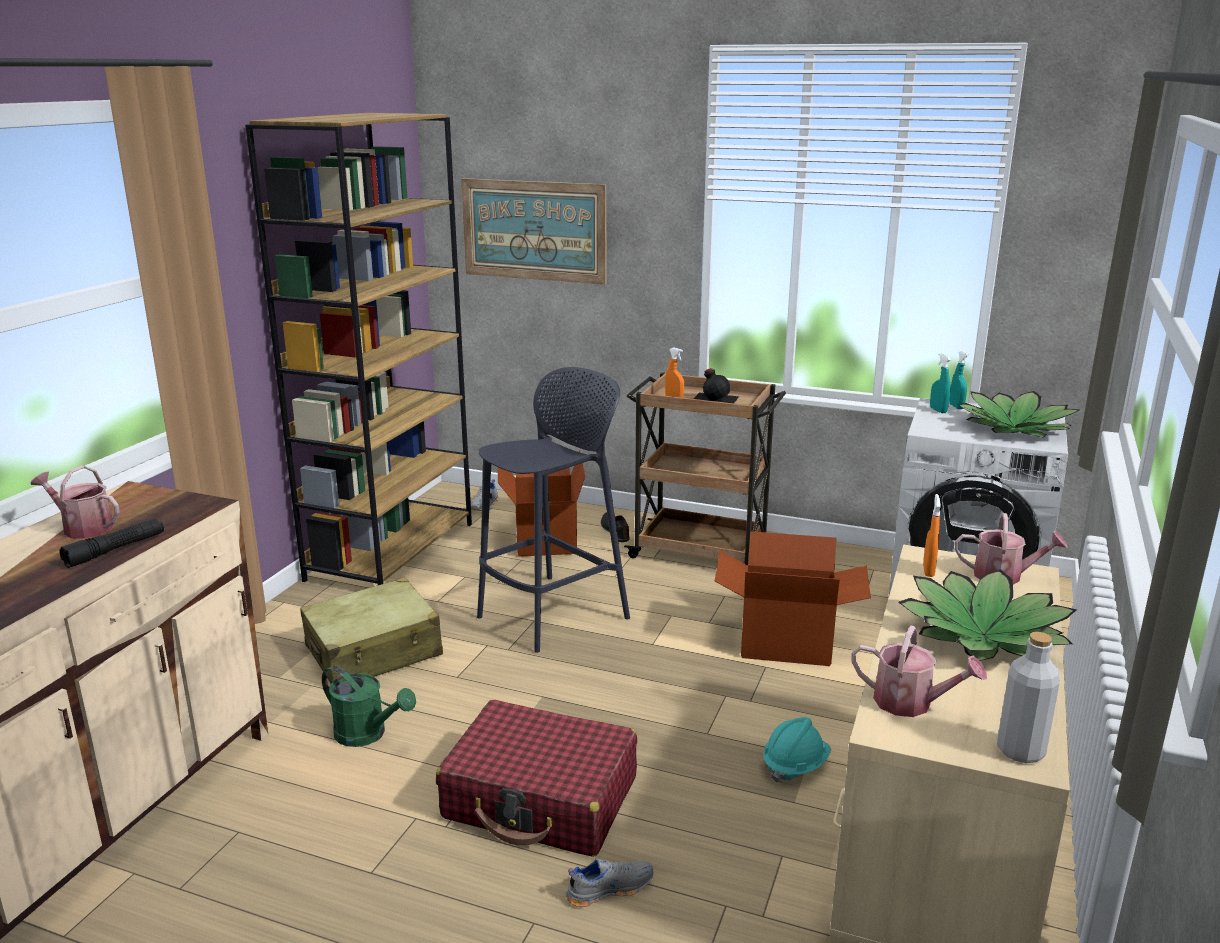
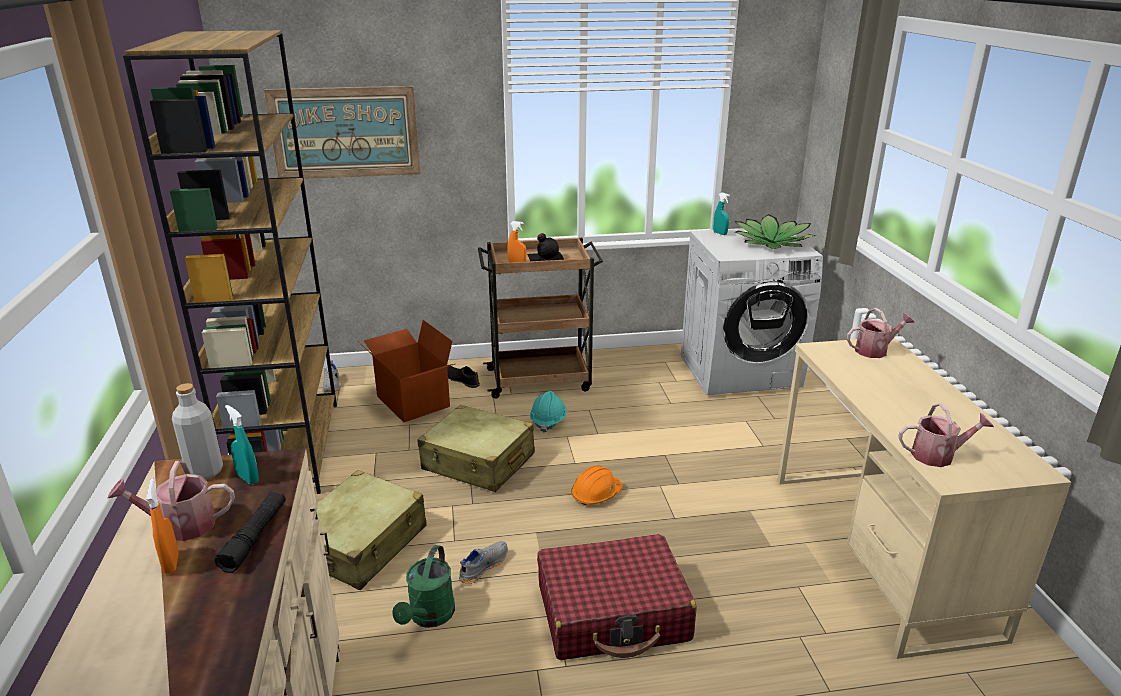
camera: 30 degrees left, 5 degrees up
(368, 734) = (429, 617): green watering can -> green watering can turned 105 degrees clockwise
(552, 614) = (478, 462): grey stool -> beige suitcase
(609, 888) = (721, 659): grey shoe -> grey shoe (482, 566)
(643, 681) = (596, 494): none -> orange hard hat
(786, 642) = (661, 432): cardboard box -> none
(795, 765) = (748, 520): turquoise hard hat -> turquoise hard hat (548, 421)
(928, 571) = (833, 359): orange spray bottle -> orange spray bottle (171, 563)
(938, 410) = (713, 238): turquoise spray bottle -> turquoise spray bottle (248, 478)
(983, 635) = (914, 395): potted plant -> none
(1020, 751) = (1023, 466): grey bottle -> grey bottle (205, 471)

